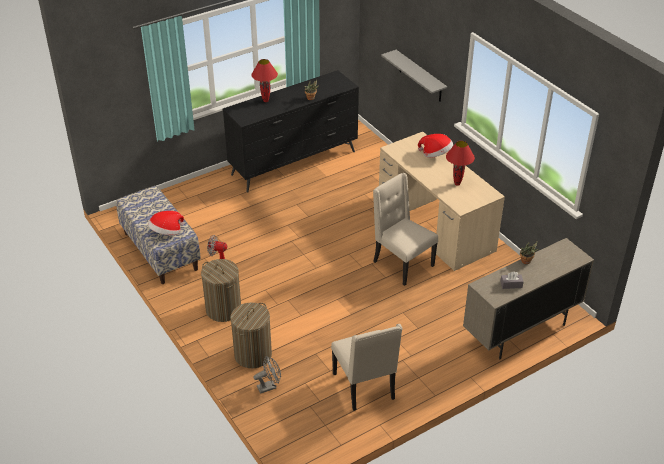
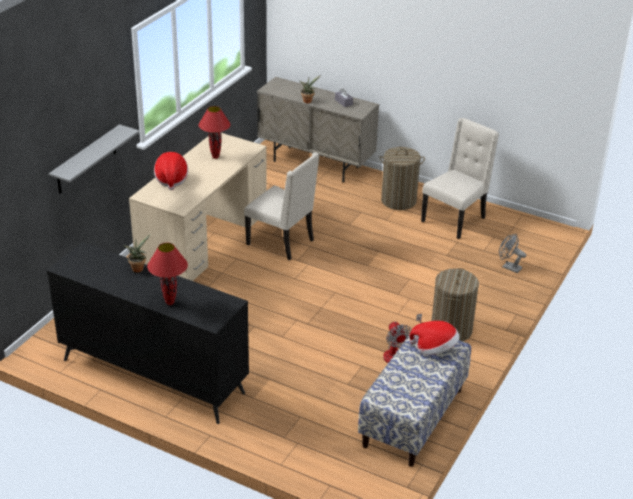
camera: 120 degrees left, 5 degrees down
(253, 355) = (486, 289): laundry basket -> laundry basket (398, 200)
(401, 264) = (282, 242): beige chair -> beige chair turned 75 degrees counterclockwise

